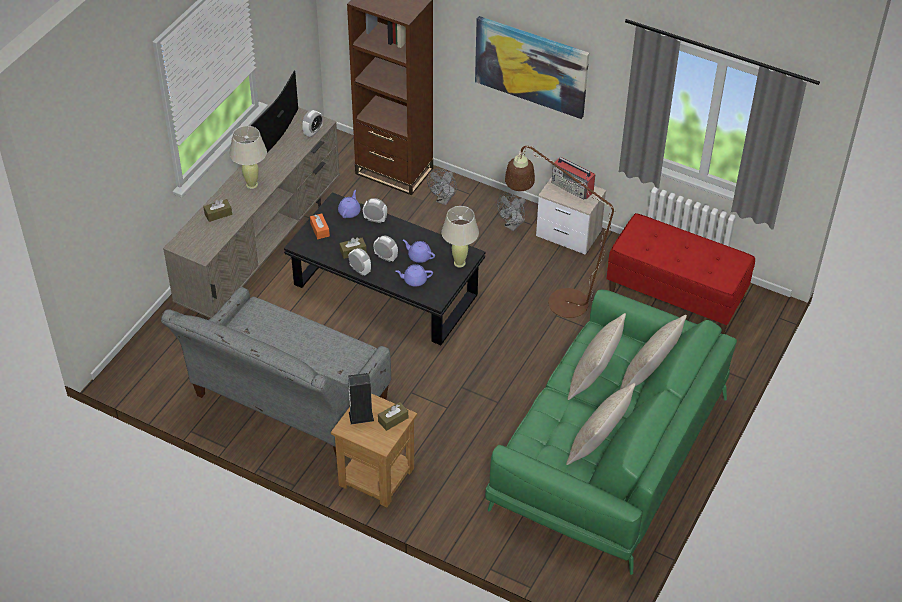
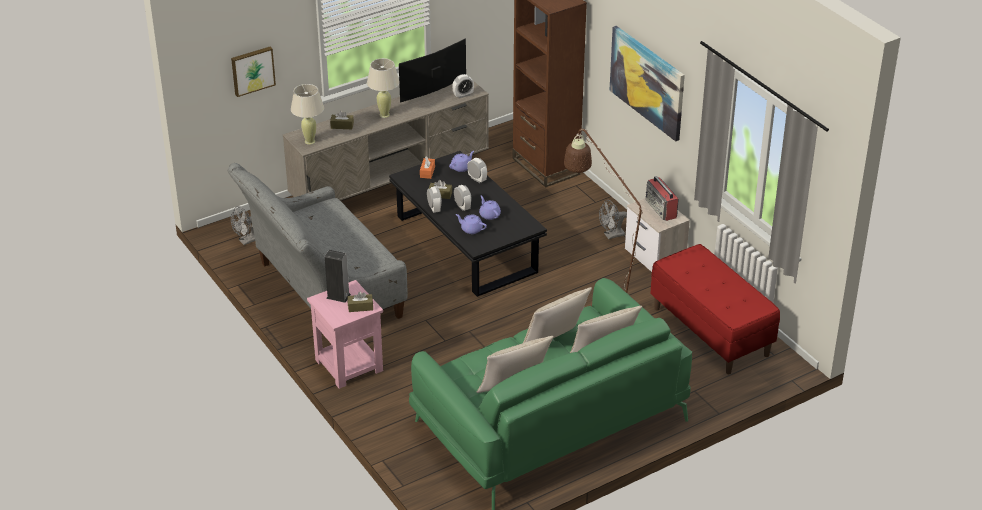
camera: 30 degrees right, 10 degrees down
(118, 193) = (252, 70): none -> picture
(375, 476) = (348, 365): brown side table -> pink side table
(444, 200) = (569, 199): grey fan -> grey fan (246, 241)
(459, 263) = (518, 230): beige table lamp -> beige table lamp (310, 141)

